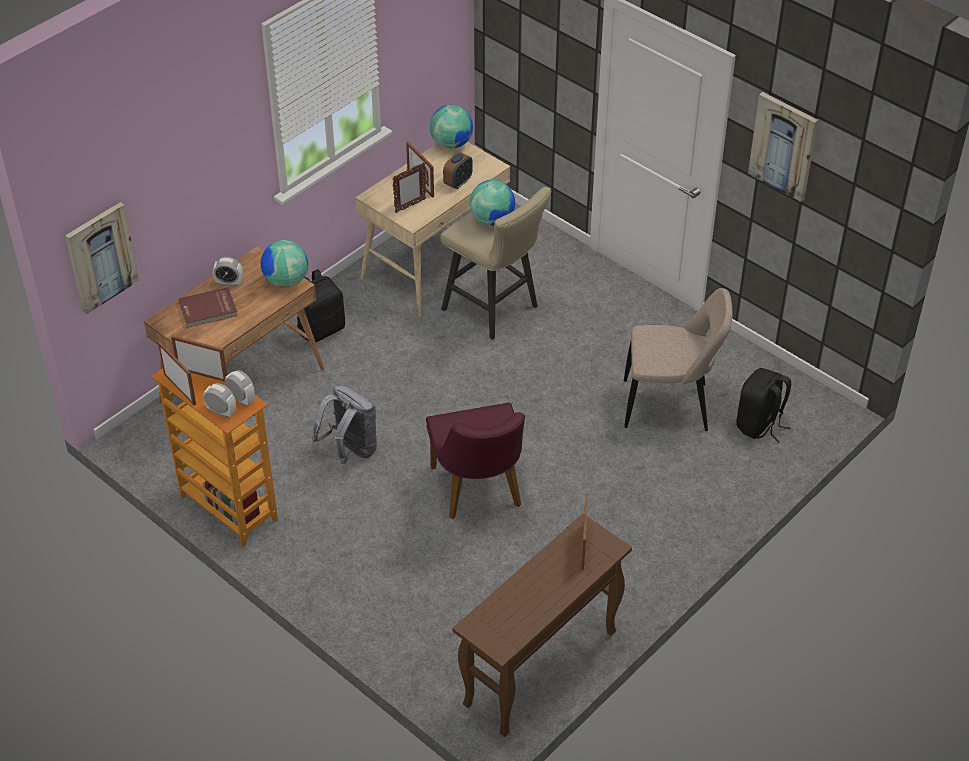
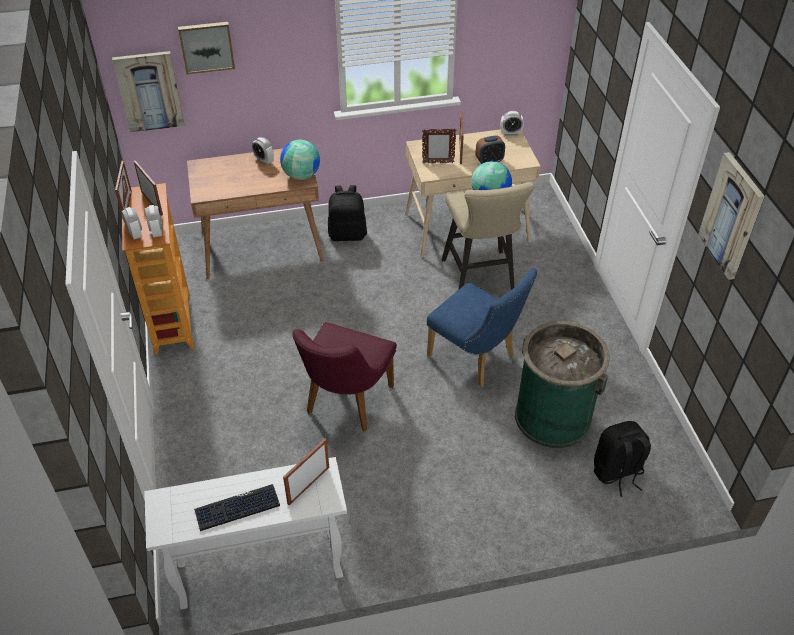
camera: 35 degrees right, 0 degrees up
(154, 180) = (206, 46): none -> picture
(208, 309) = (232, 171): red book -> none
(350, 450) = (286, 325): grey backpack -> none
(451, 143) = (511, 133): globe -> alarm clock
(540, 669) = (258, 571): brown console table -> white console table
(544, 595) = (237, 508): none -> keyboard
(560, 389) = (476, 359): none -> blue chair
(670, 406) = (553, 417): beige chair -> green trash can

